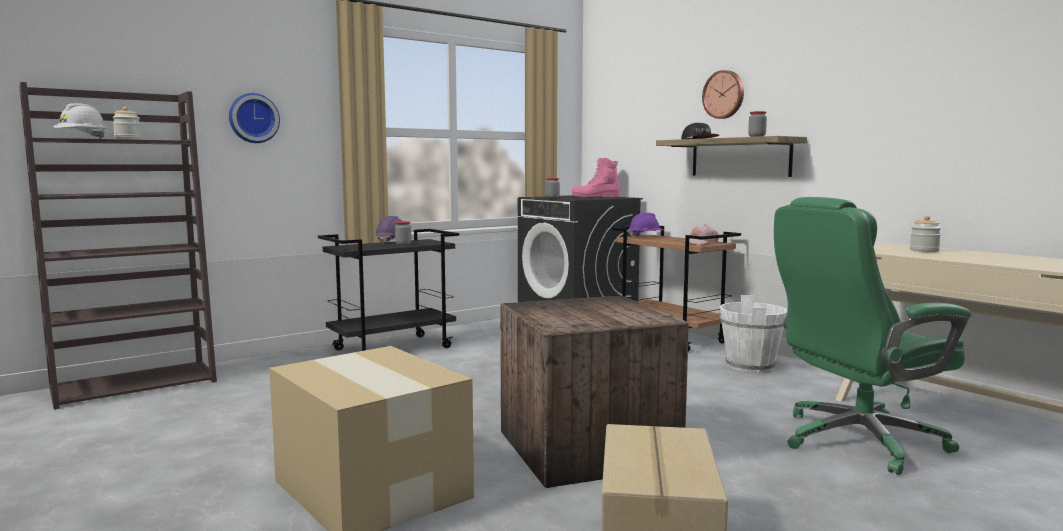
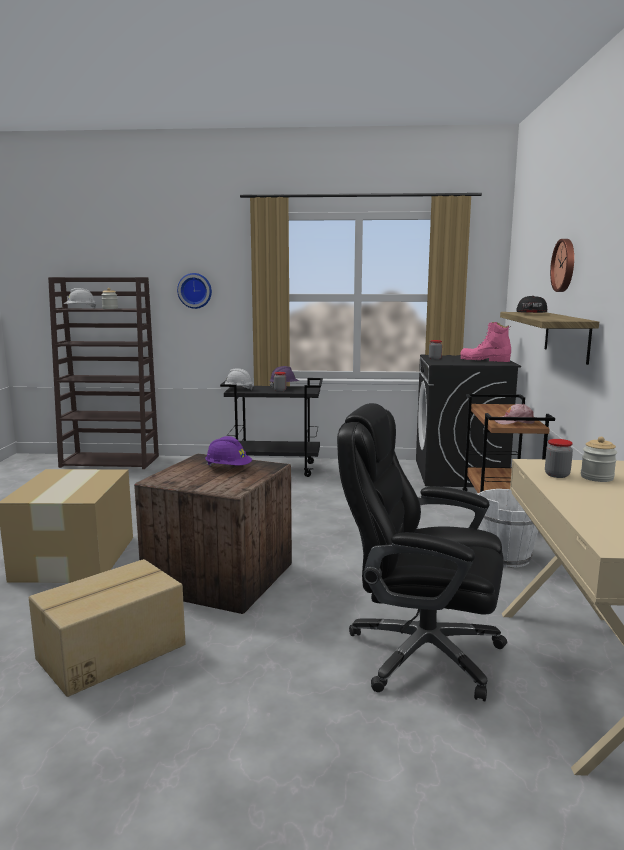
camera: 40 degrees right, 5 degrees up
(349, 248) = (237, 389): none -> white hard hat
(645, 237) = (495, 407): purple hard hat -> purple hard hat (228, 468)
(756, 136) = (546, 318): jar -> jar (557, 475)
(857, 441) = (420, 652): green office chair -> black office chair

